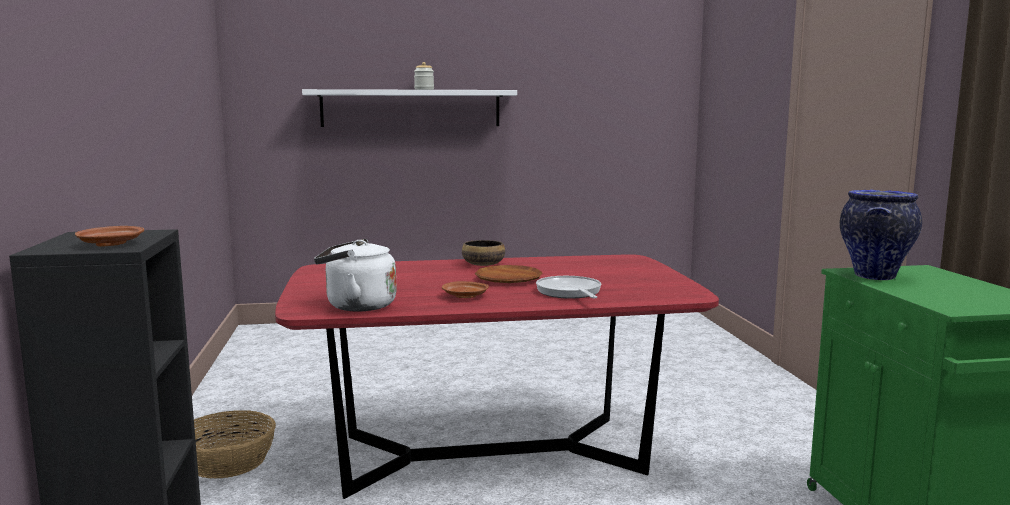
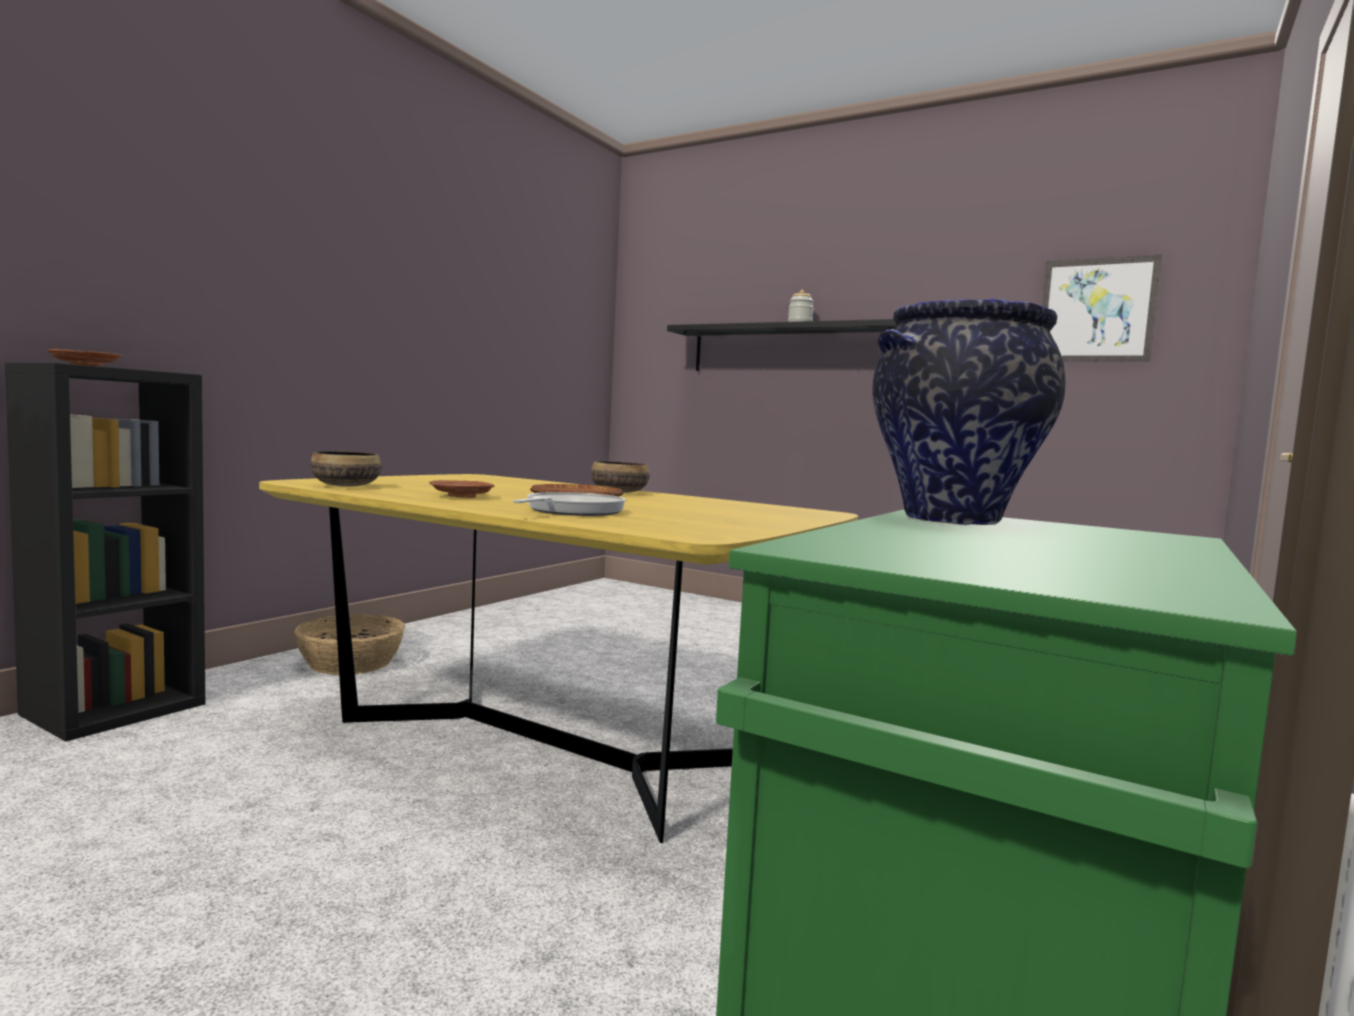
camera: 40 degrees right, 5 degrees down
(356, 306) = (346, 486): white kettle -> bowl
(411, 108) = (791, 349): white shelf -> black shelf
(491, 455) = (544, 743): red dining table -> yellow dining table
(623, 84) = (1096, 310): none -> picture

